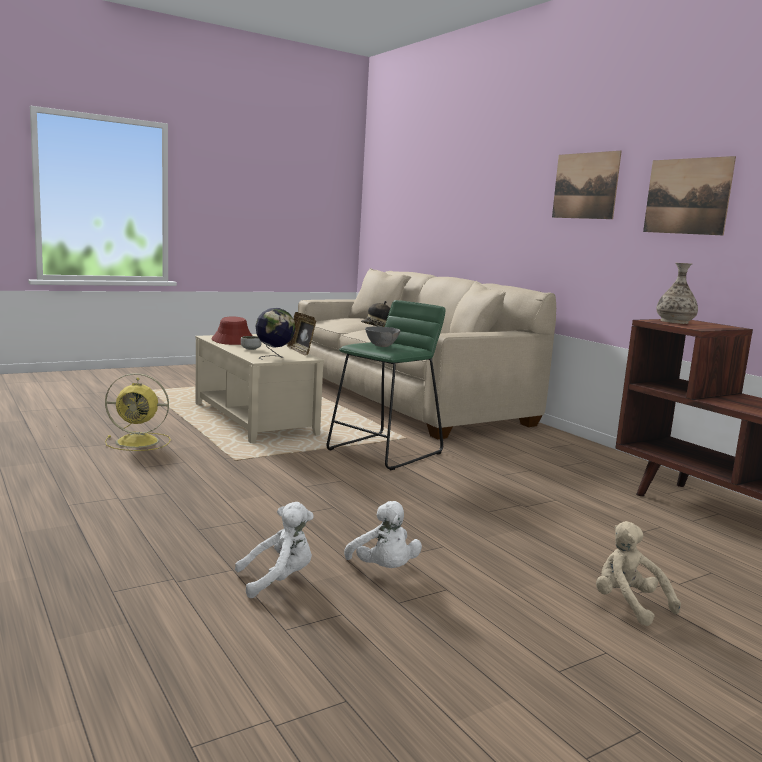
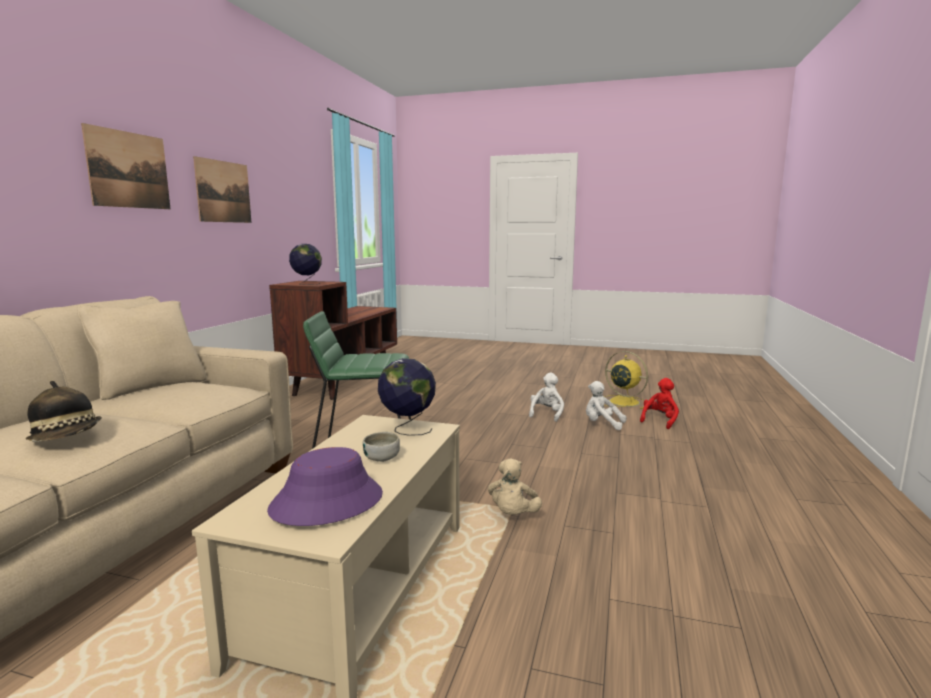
camera: 130 degrees left, 0 degrees up
(139, 442) = (584, 589): yellow fan -> yellow fan (622, 402)
(193, 632) = (659, 421): none -> red plush toy
(233, 340) = (327, 502): red hat -> purple hat
(301, 351) = (336, 435): picture frame -> none
(381, 346) = (375, 360): grey bowl -> none
(628, 604) = (480, 384): beige plush toy -> beige plush toy (513, 515)
(674, 322) = (307, 284): vase -> globe

